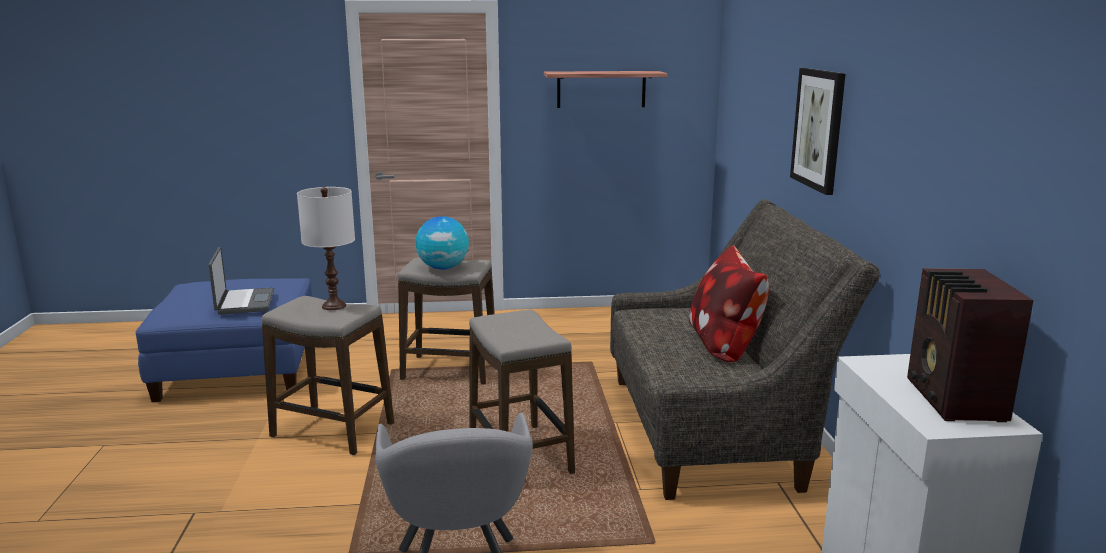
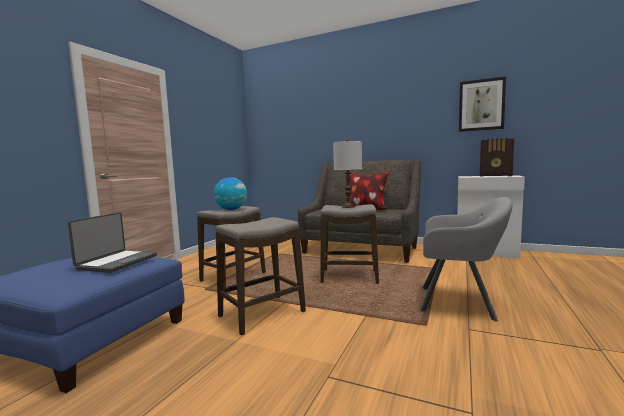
camera: 60 degrees left, 10 degrees down
(244, 302) = (117, 262): laptop -> laptop turned 90 degrees clockwise
(333, 306) = (255, 222): white table lamp -> white table lamp (348, 207)
(601, 89) = (211, 128): shelf -> none
(819, 129) = (356, 128): picture -> picture (481, 105)

